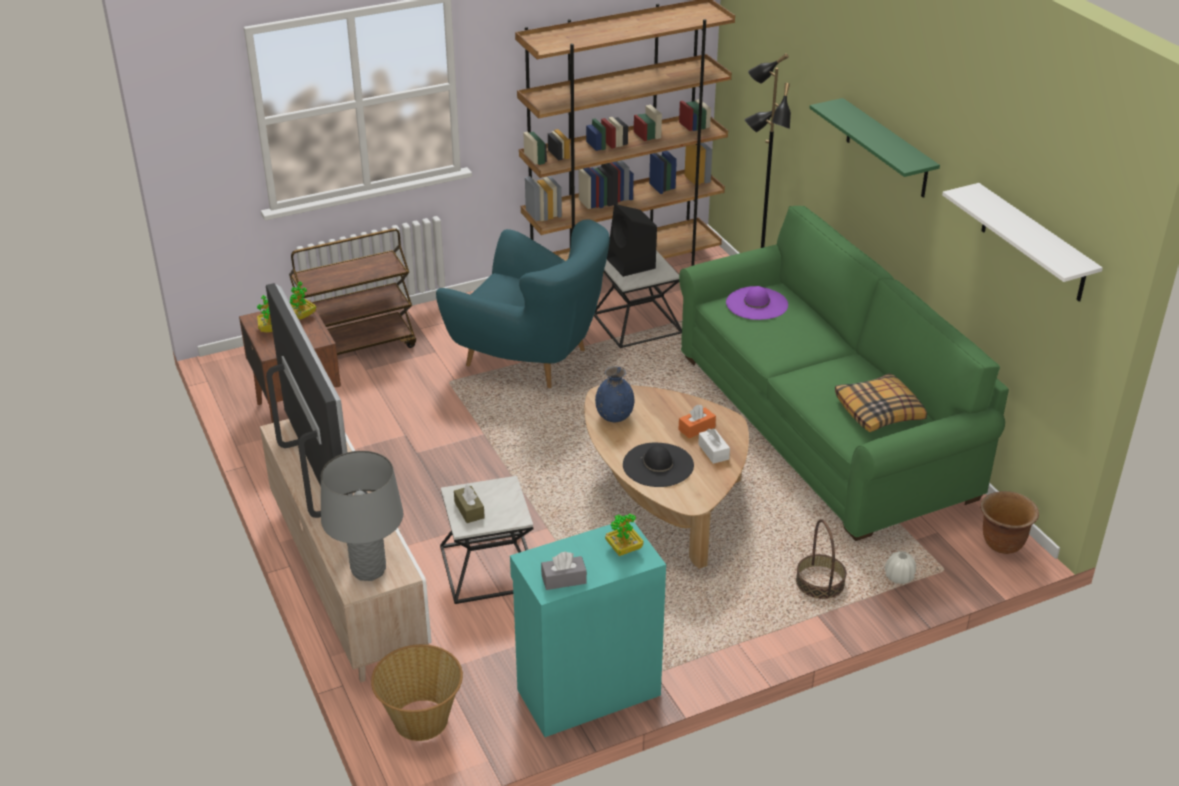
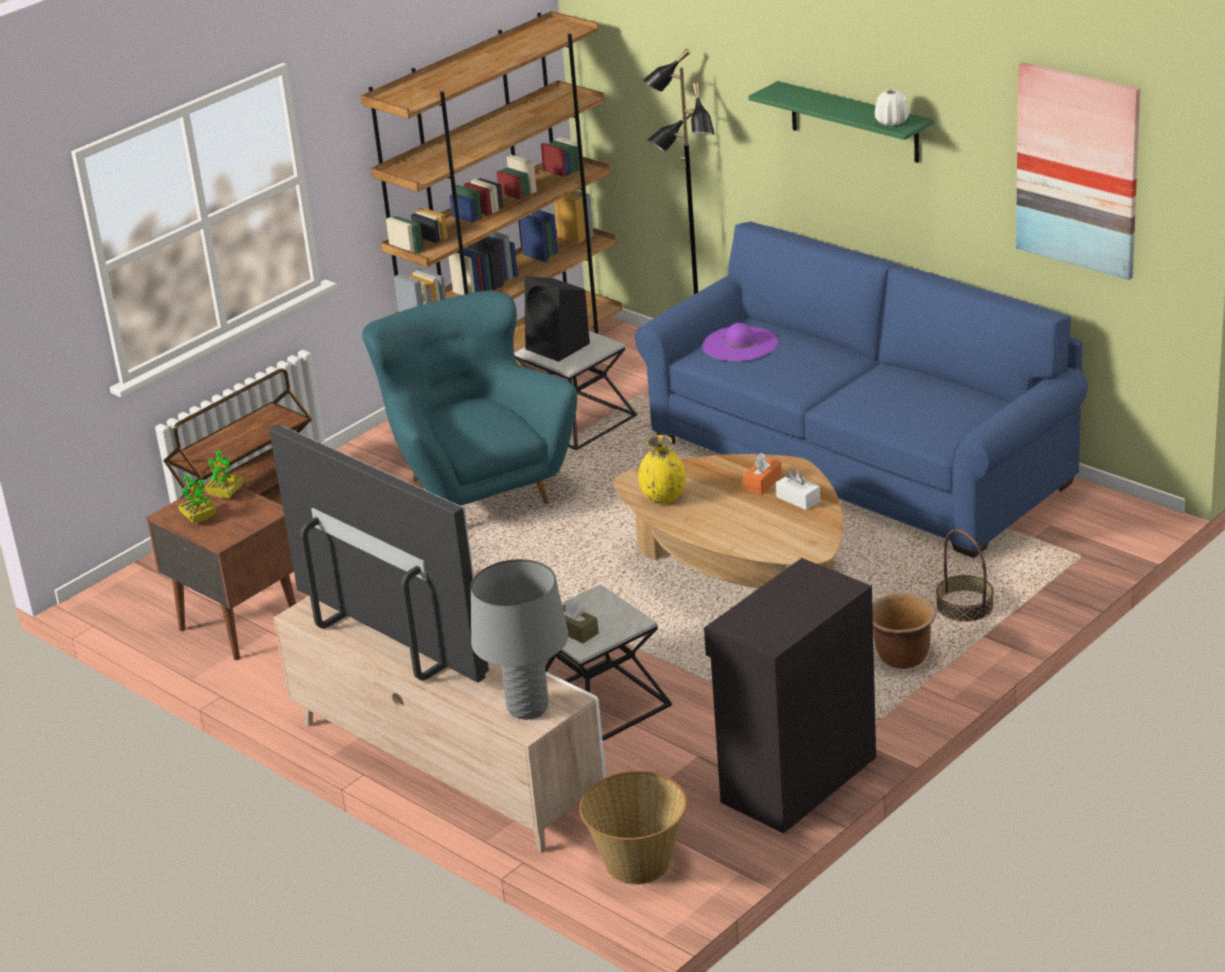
camera: 20 degrees left, 5 degrees down
(529, 358) = (477, 490): turquoise armchair -> turquoise armchair turned 120 degrees counterclockwise
(564, 579) = (779, 630): grey tissue box -> none
(587, 691) = (796, 779): turquoise cabinet -> black cabinet
(614, 416) = (663, 498): blue vase -> yellow vase
(624, 549) = (818, 586): potted plant -> none
(658, 465) = (749, 528): black hat -> none
(824, 424) = (861, 460): green sofa -> blue sofa
(879, 411) = (949, 409): pillow -> none
(899, 577) = (1040, 577): white vase -> white vase (892, 122)
(1002, 543) = (1122, 515): brown planter -> brown planter (902, 658)
(1033, 243) = (1078, 169): white shelf -> picture

